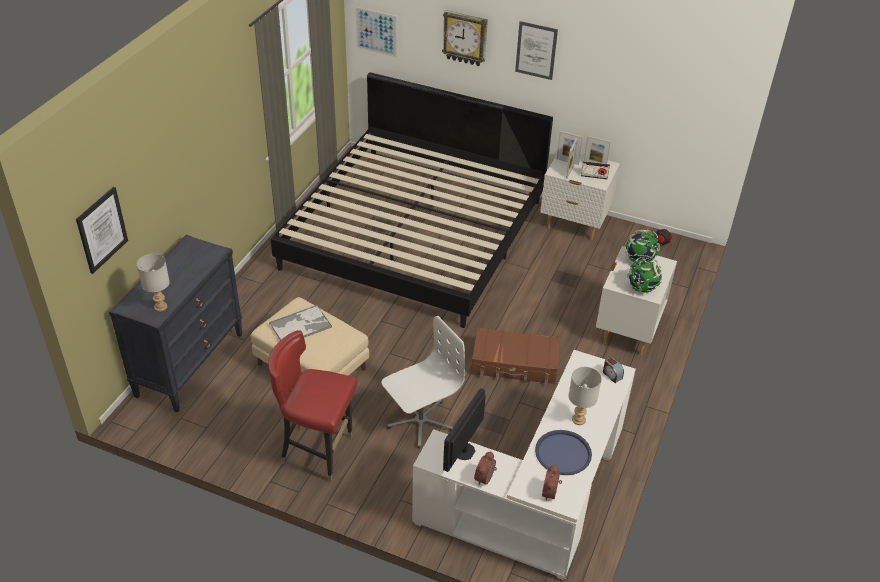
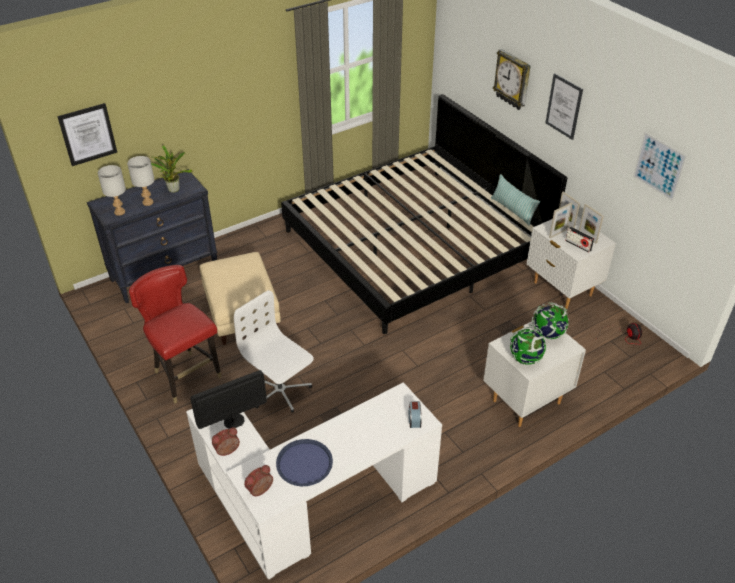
camera: 35 degrees right, 0 degrees up
(194, 261) = (174, 189): none -> potted plant
(301, 325) = (235, 273): tray -> none
(376, 32) = (452, 58): picture -> picture (659, 166)
(420, 421) = (280, 391): white office chair -> white office chair turned 135 degrees counterclockwise
(494, 167) = (512, 210): none -> pillow
(515, 364) = (398, 382): brown suitcase -> none
(578, 419) = (346, 442): grey table lamp -> grey table lamp (148, 202)

